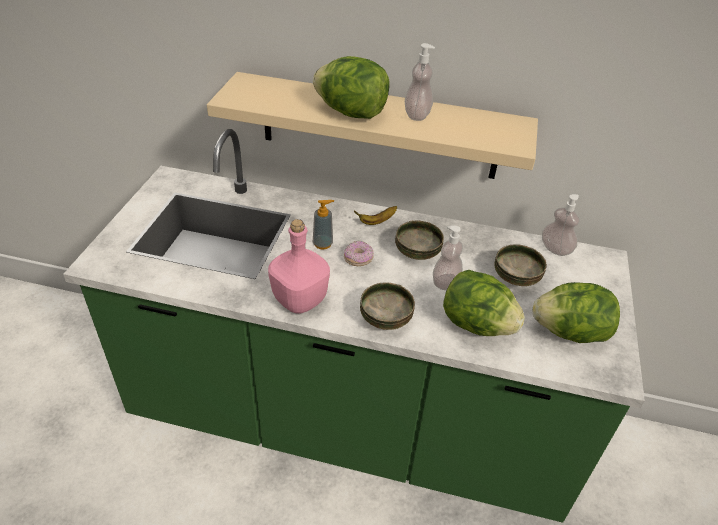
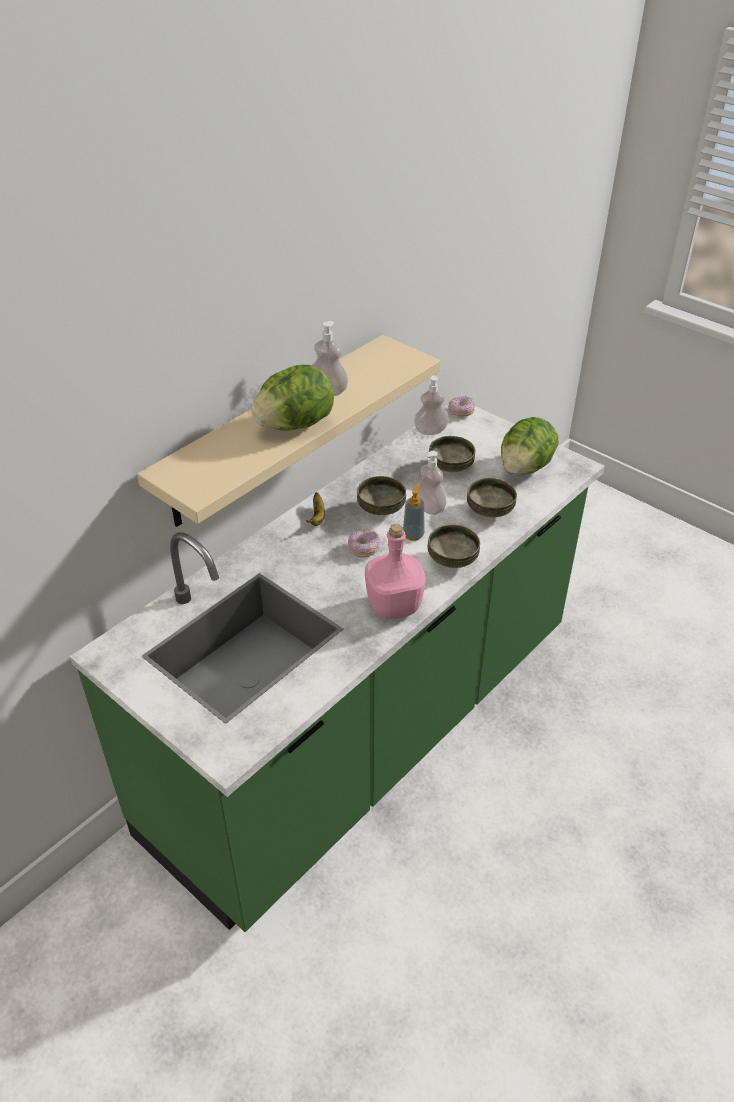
camera: 60 degrees left, 0 degrees up
(322, 244) = (324, 565): soap dispenser -> soap dispenser (413, 535)
(476, 324) = (489, 511): lettuce -> bowl
(606, 260) = (461, 412): none -> donut

